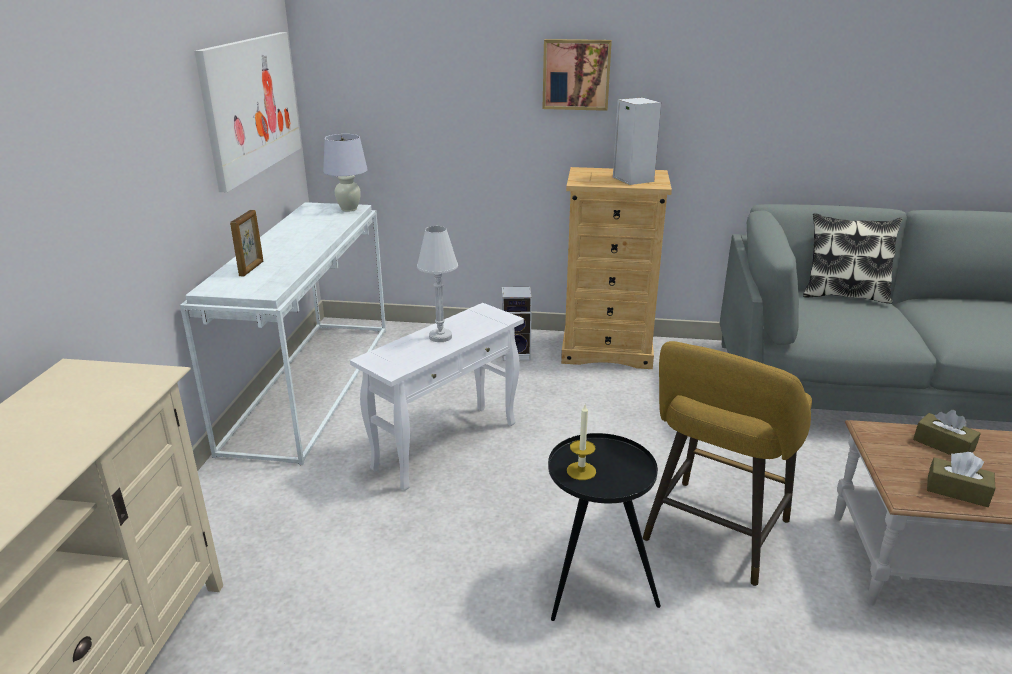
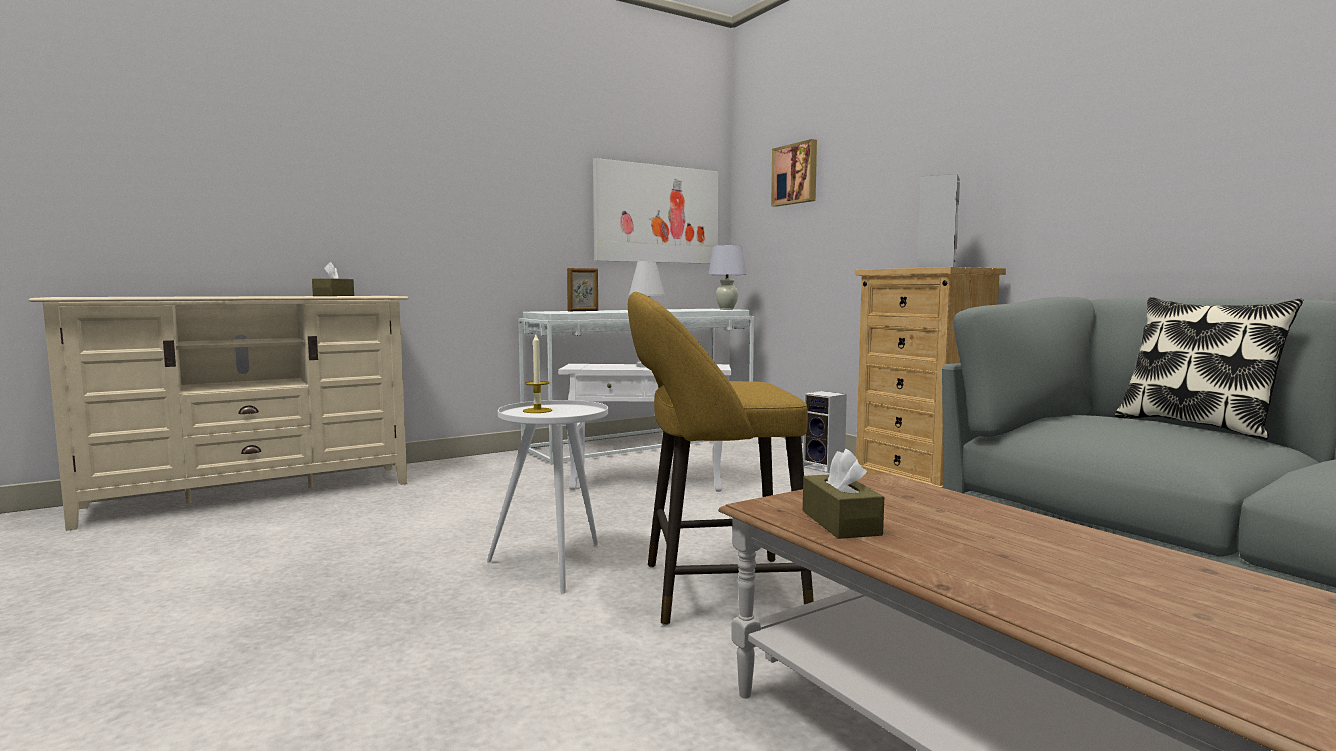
camera: 50 degrees right, 20 degrees down
(576, 74) = (920, 173): picture -> picture (795, 174)
(594, 584) = (556, 564): black side table -> white side table
(943, 445) = (950, 508): brown tissue box -> brown tissue box (334, 296)

